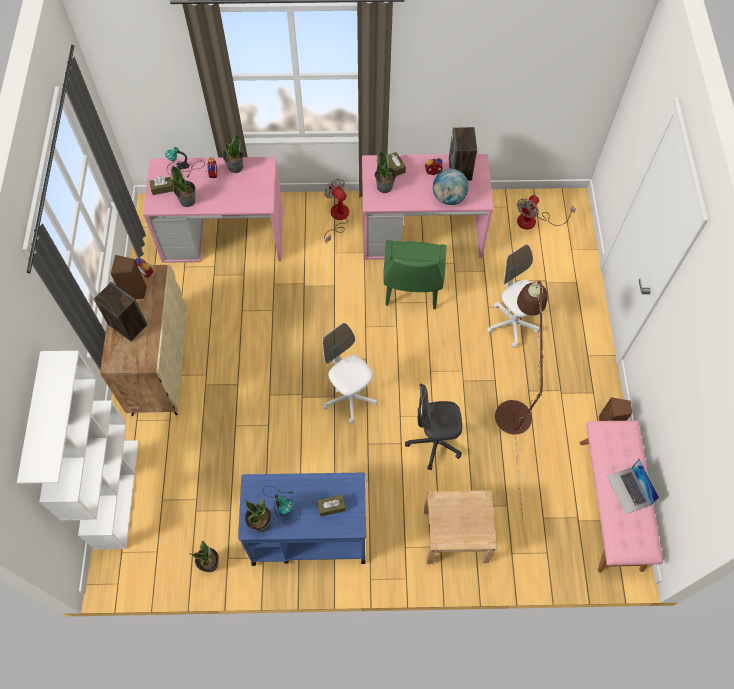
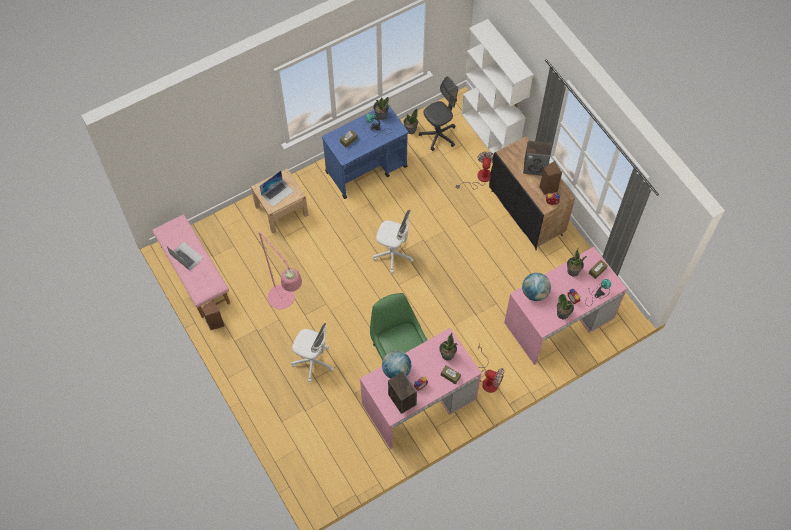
camera: 150 degrees right, 0 degrees up
(159, 364) = (527, 213): beige cabinet -> black cabinet
(247, 199) = (535, 293): none -> globe
(434, 443) = (323, 255): grey office chair -> grey office chair (438, 136)
(463, 516) = (277, 193): none -> laptop
(512, 407) = (284, 302): brown floor lamp -> pink floor lamp
(533, 221) = (338, 459): fan -> fan (479, 178)

